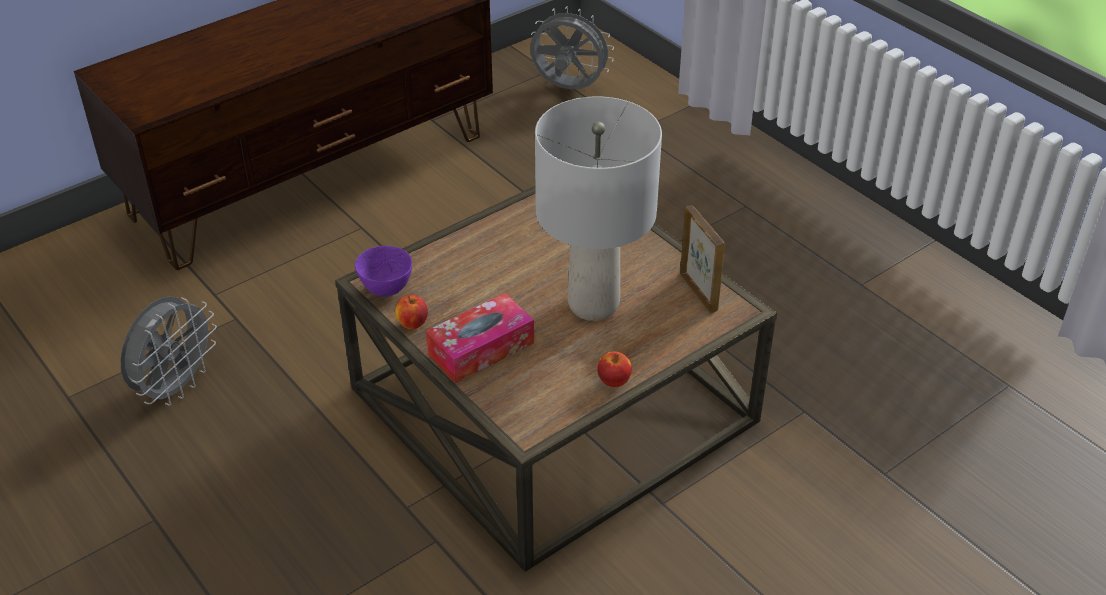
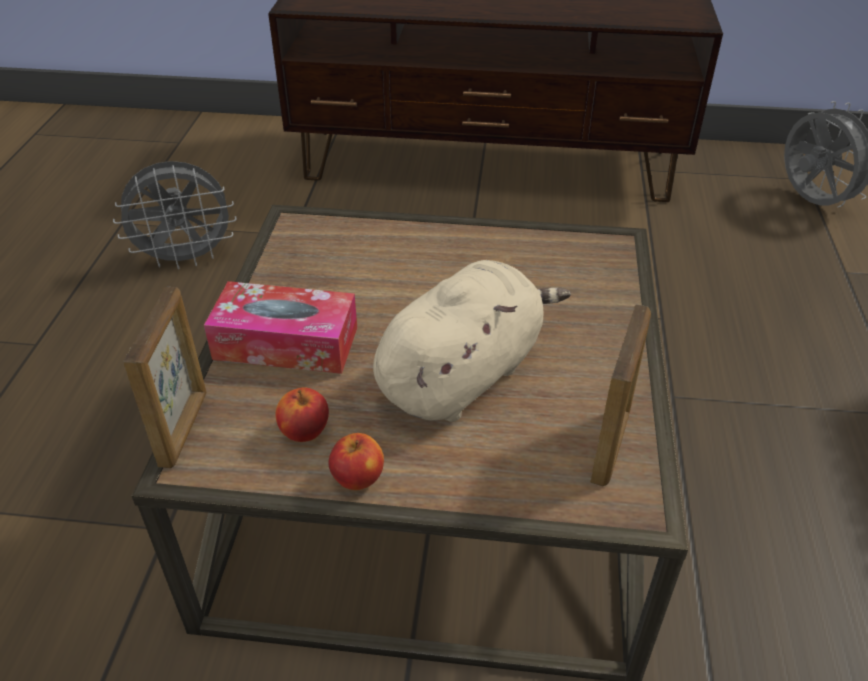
camera: 45 degrees right, 0 degrees up
(385, 289) = (295, 236): purple bowl -> none
(412, 323) = (268, 279): apple -> apple (304, 432)
(497, 420) = (184, 428): none -> picture frame
(592, 304) = (463, 374): grey table lamp -> beige plush toy

